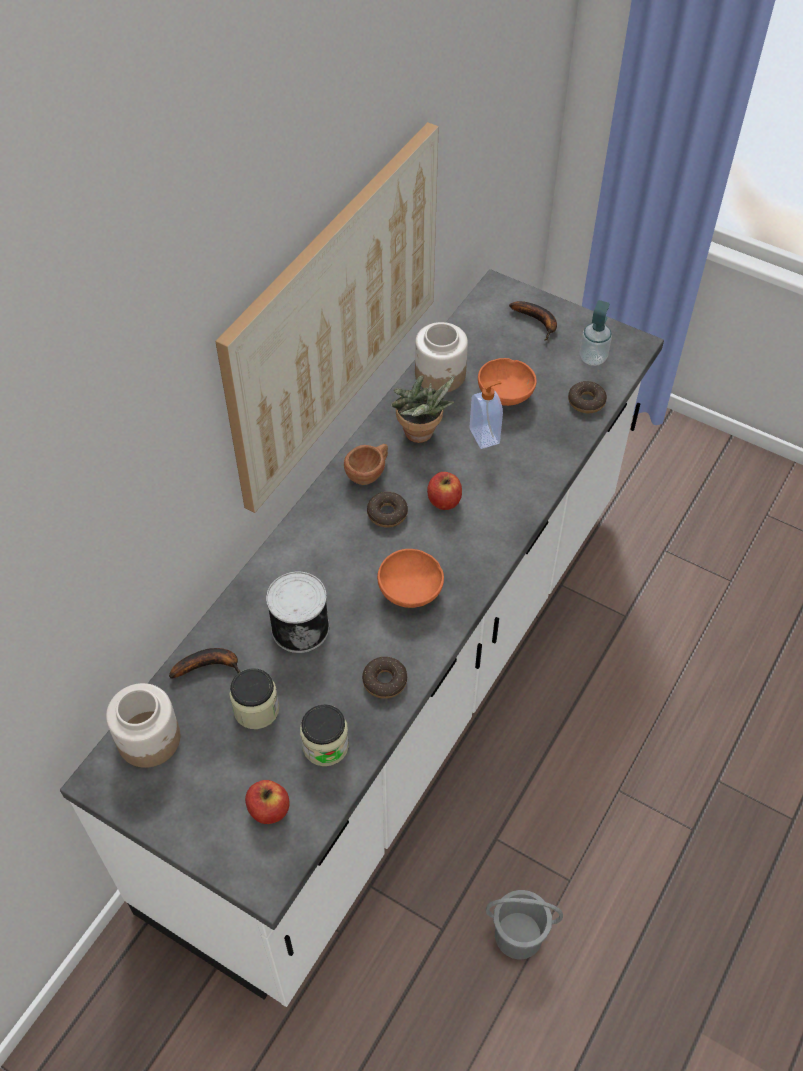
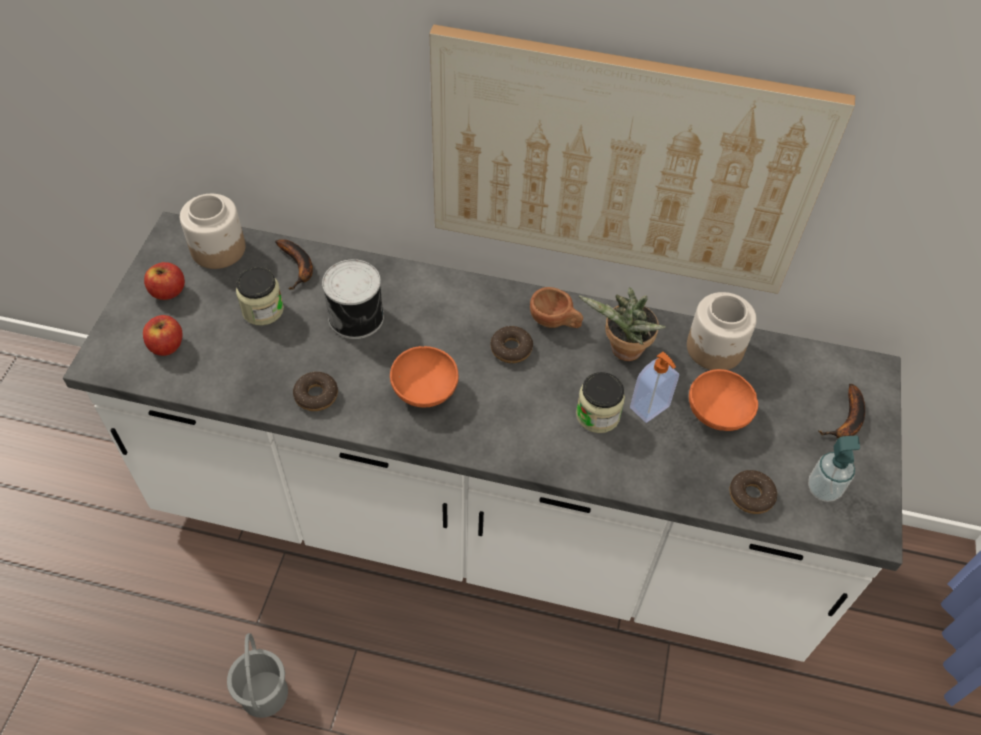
camera: 70 degrees right, 0 degrees up
(325, 745) = (237, 368): jar -> jar (597, 415)
(444, 500) = (547, 391): apple -> apple (168, 291)

